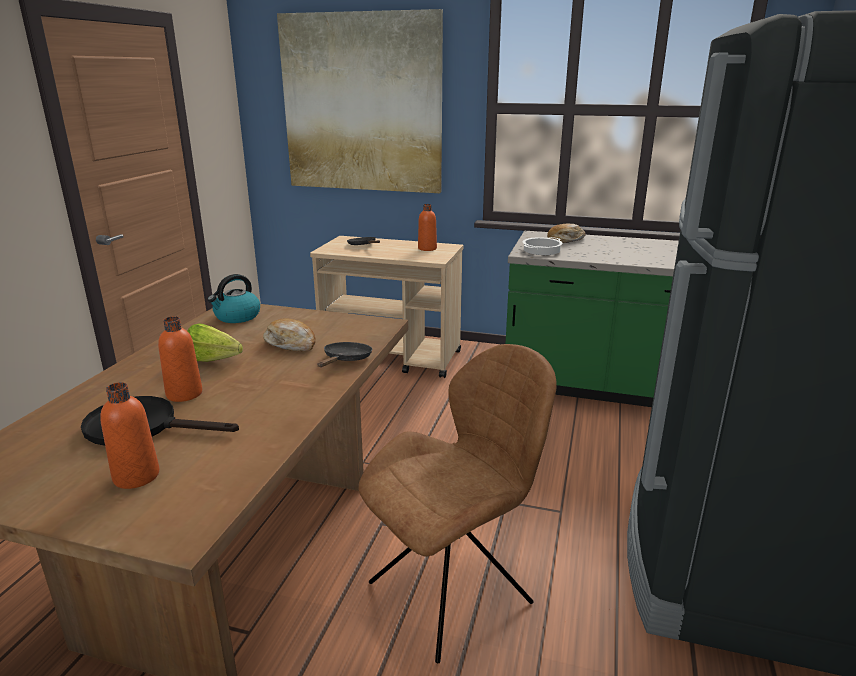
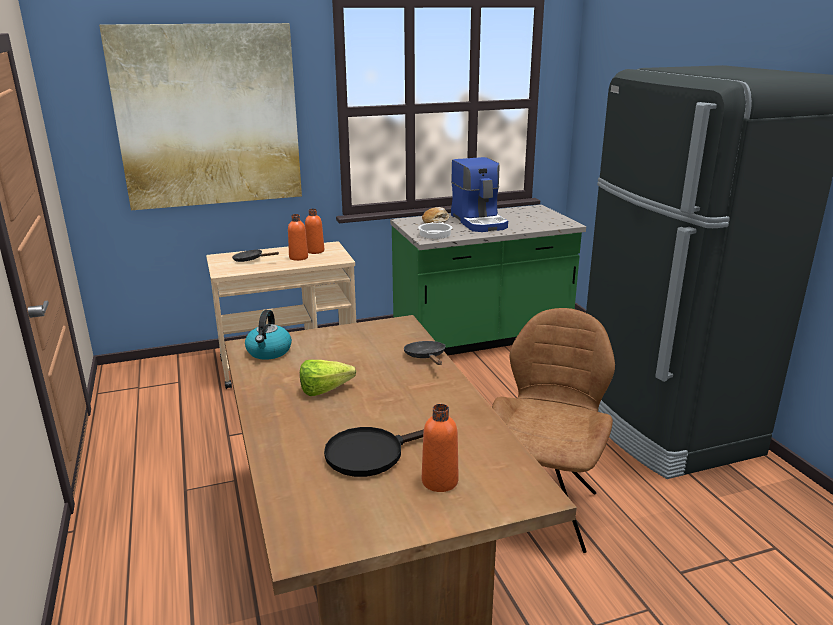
camera: 35 degrees left, 0 degrees up
(184, 394) = (355, 421): orange bottle -> orange bottle (298, 257)
(291, 343) = (361, 358): bread -> none
(614, 248) = (480, 222): none -> coffee machine

